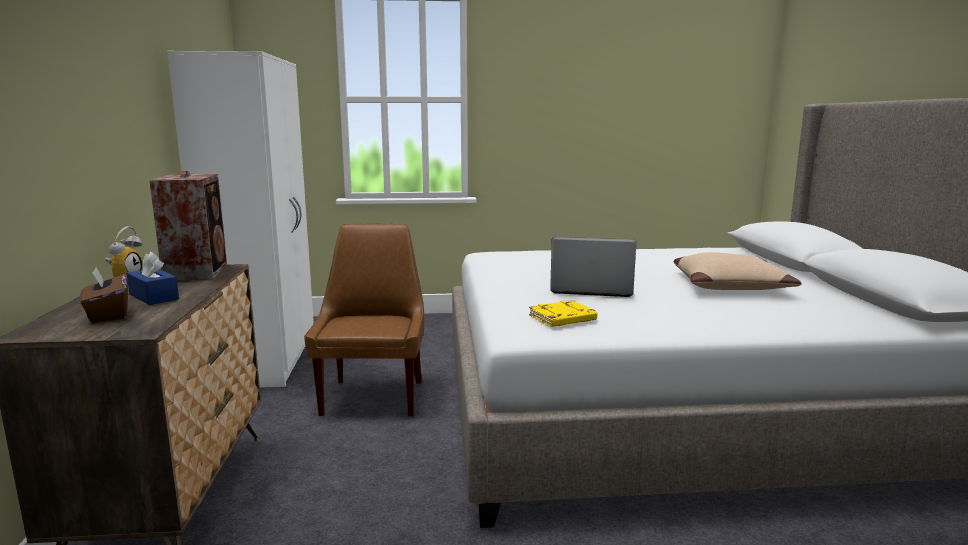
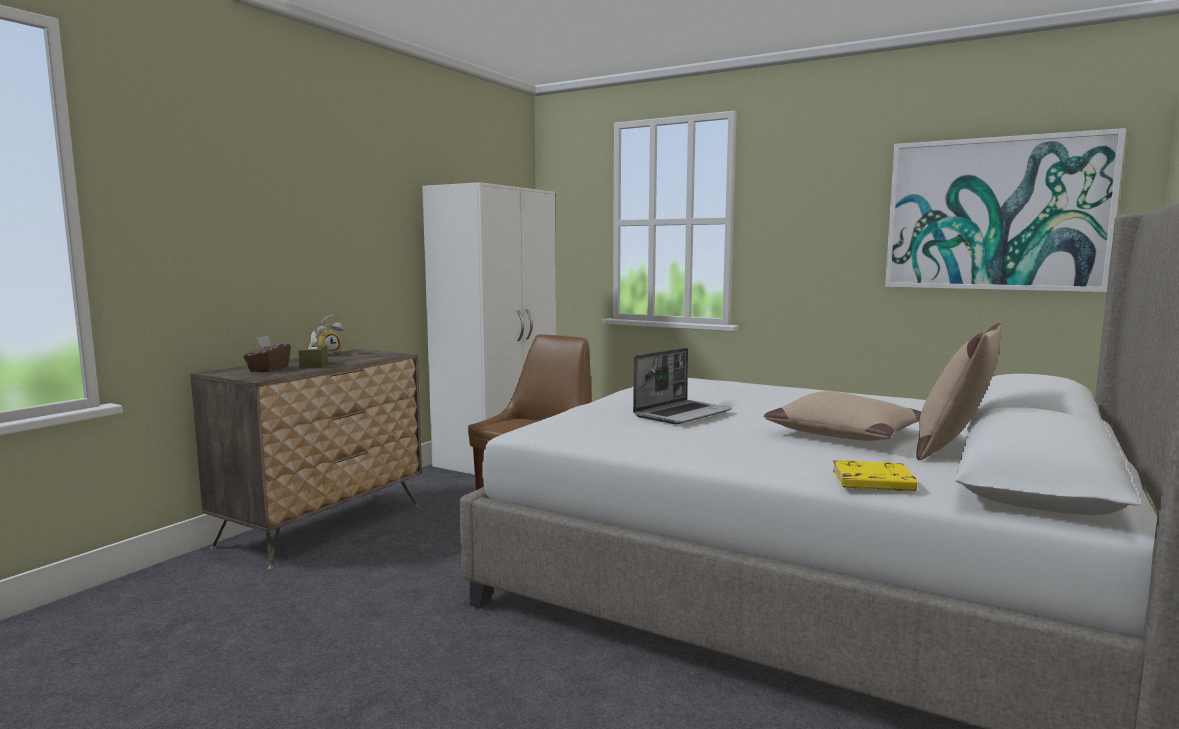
camera: 35 degrees right, 5 degrees down
(154, 297) = (314, 364): blue tissue box -> brown tissue box
(198, 272) = (375, 355): speaker -> none
(562, 319) = (587, 429): yellow book -> yellow book (872, 483)
(590, 289) = (682, 414): laptop -> laptop turned 90 degrees clockwise
(676, 99) = (995, 214): none -> picture
(808, 285) = (953, 449): none -> beige pillow

